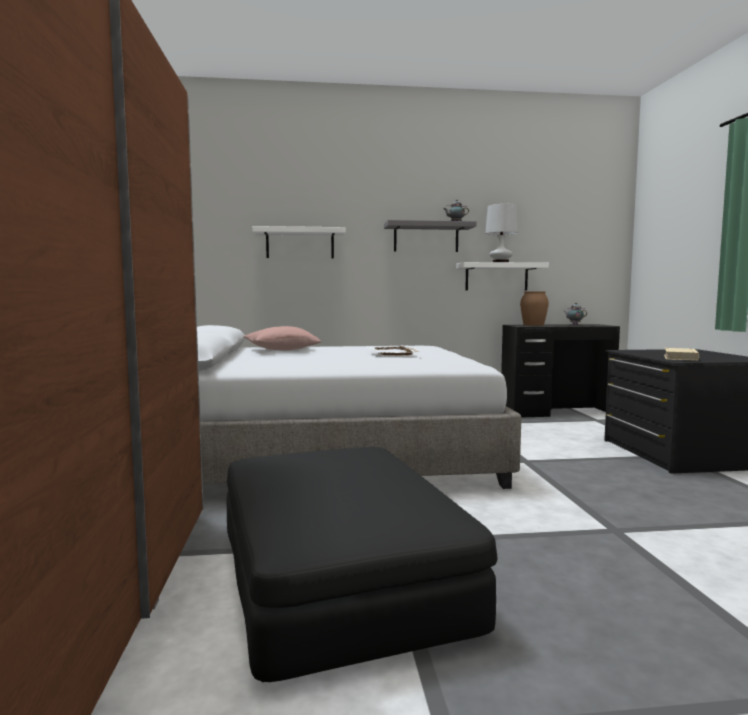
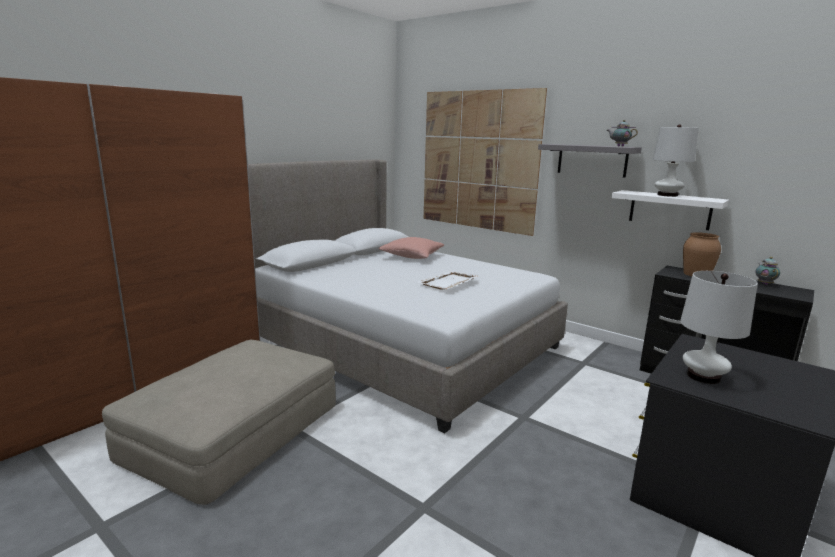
camera: 45 degrees right, 10 degrees up
(300, 244) = (478, 161): white shelf -> picture
(337, 573) = (233, 430): black ottoman -> beige ottoman
(681, 357) = (703, 376): beige book -> white table lamp

